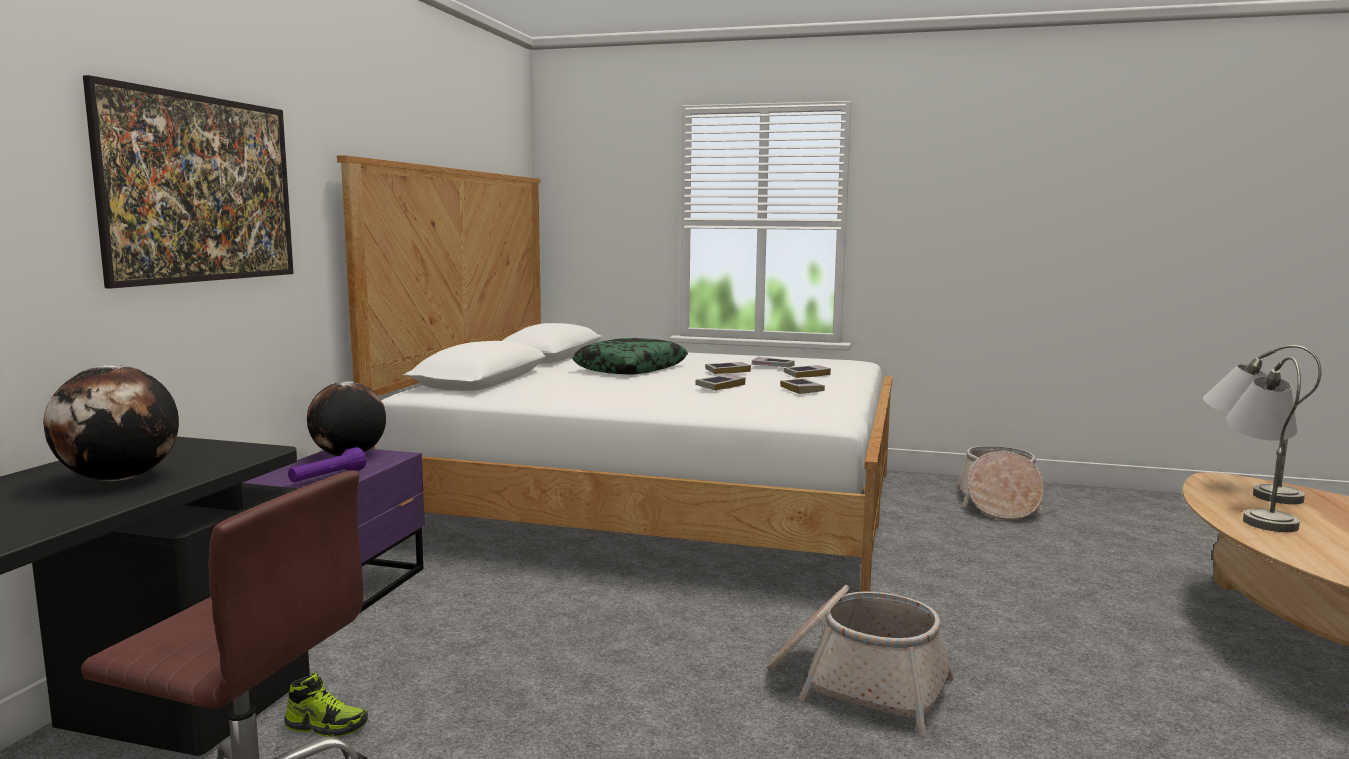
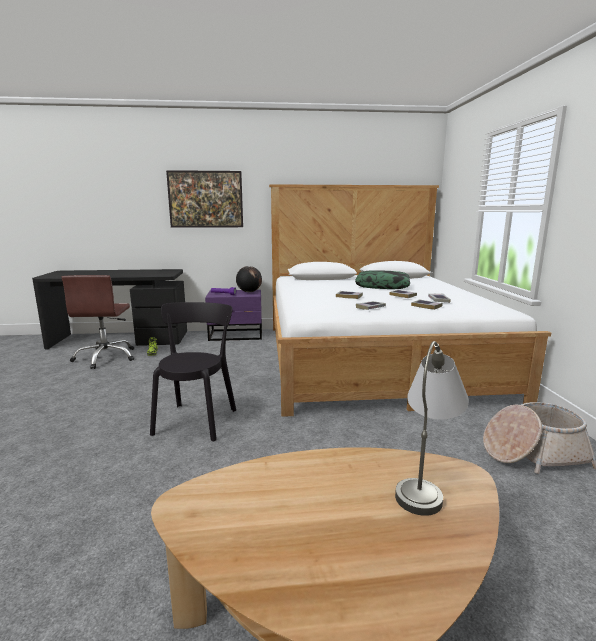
camera: 70 degrees right, 5 degrees up
(120, 479) = (136, 273): globe -> none
(856, 684) = (197, 419): basket -> black chair
(1259, 514) = (343, 477): grey table lamp -> none

